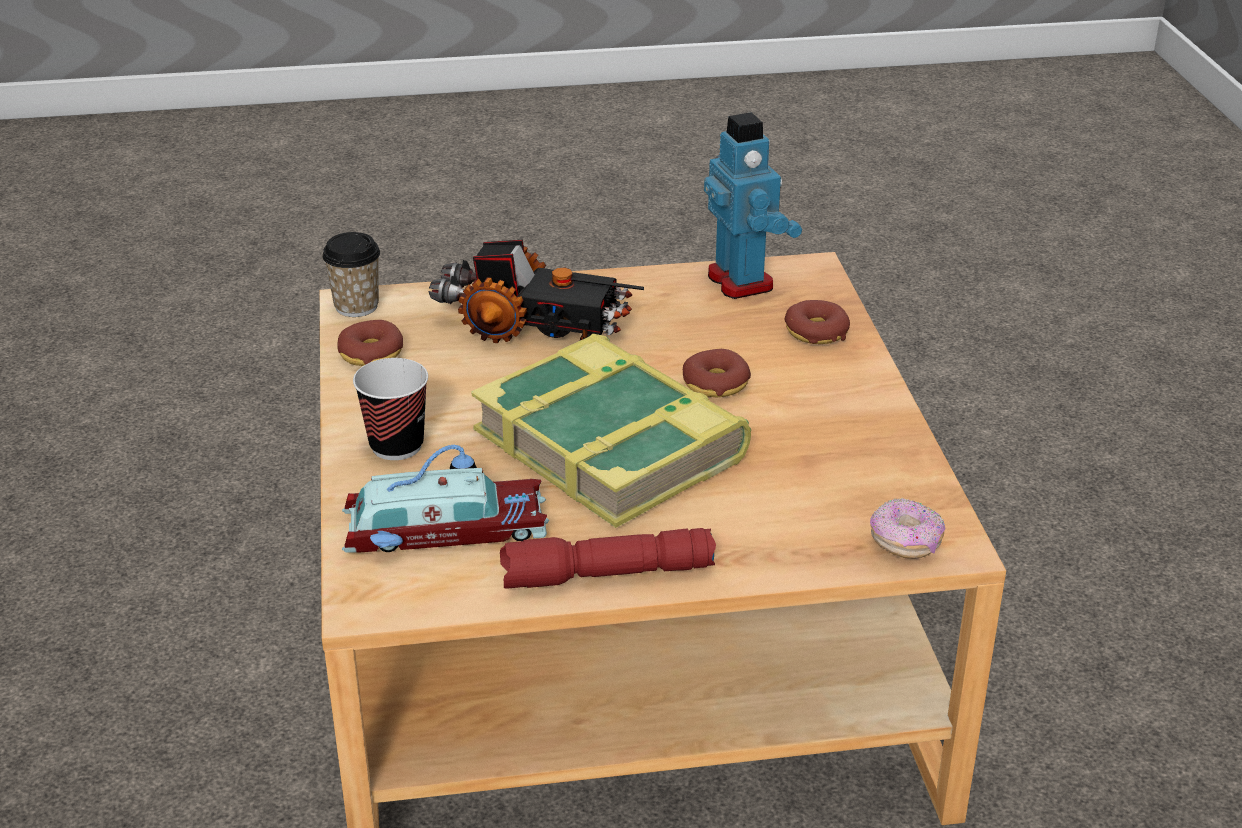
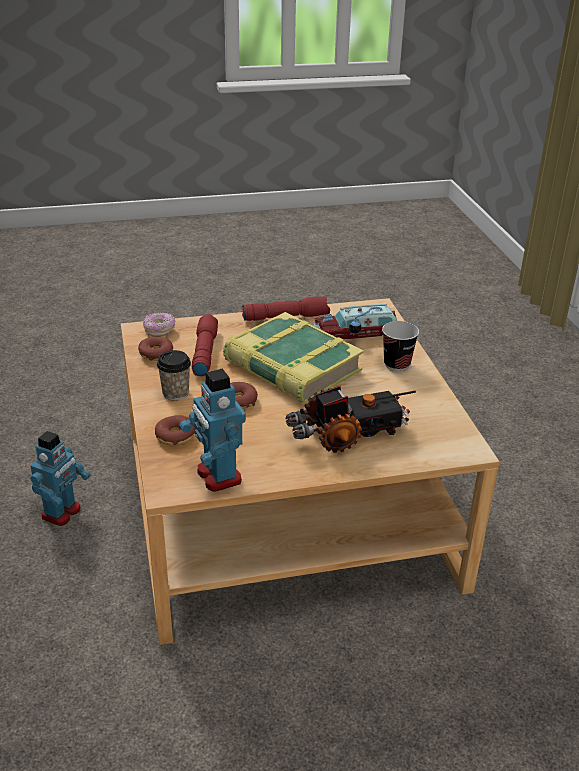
camera: 175 degrees right, 0 degrees up
(356, 306) = (466, 447): cup -> cup (175, 393)
(371, 353) = (438, 414): donut -> donut (156, 354)
(534, 327) = (349, 434): toy truck -> toy truck turned 150 degrees clockwise
(793, 482) = (204, 352): none -> red flashlight
(1045, 661) = (62, 513): none -> toy robot

